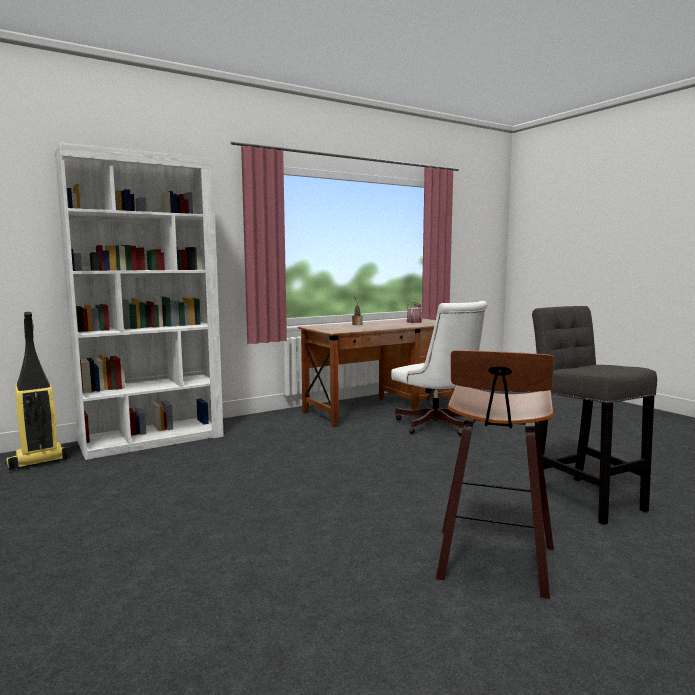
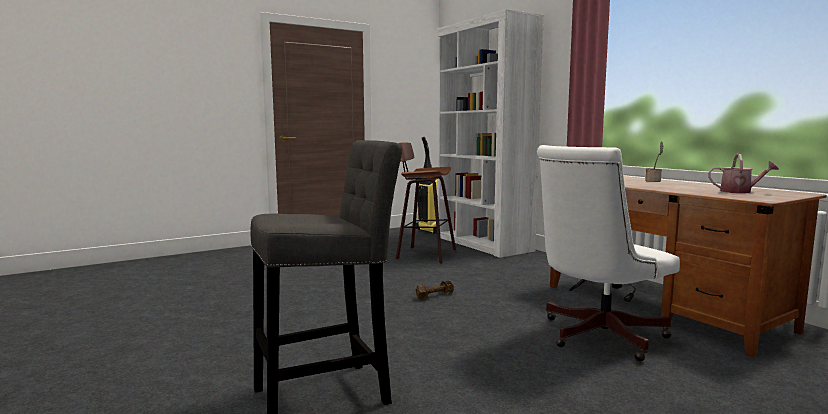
camera: 90 degrees right, 0 degrees up
(356, 465) = (434, 296): none -> brown dumbbell
(494, 564) = (225, 330): stool -> stool (424, 254)

